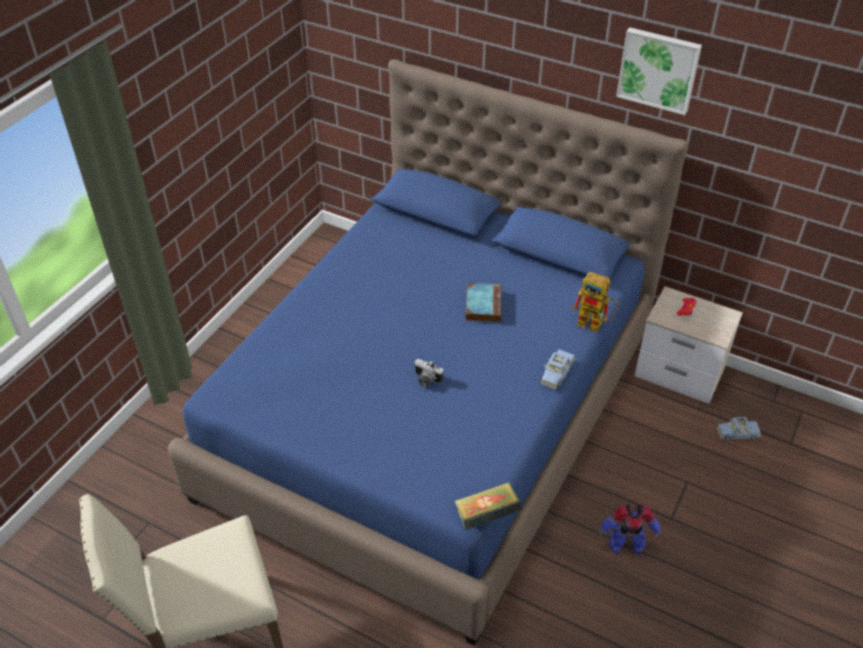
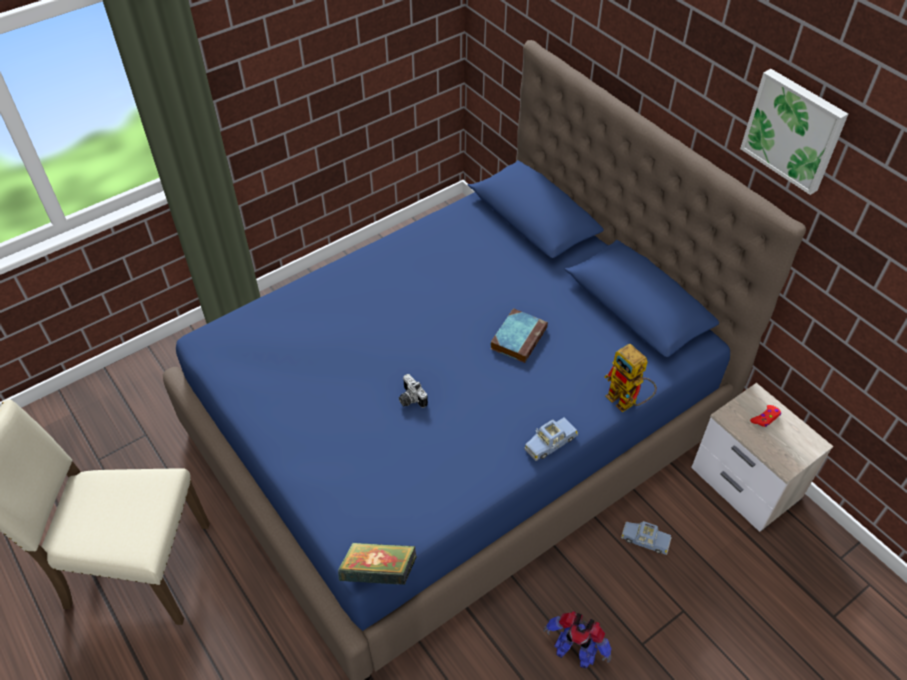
camera: 25 degrees right, 5 degrees up
(737, 433) = (774, 579): blue toy car -> blue toy car (645, 540)

